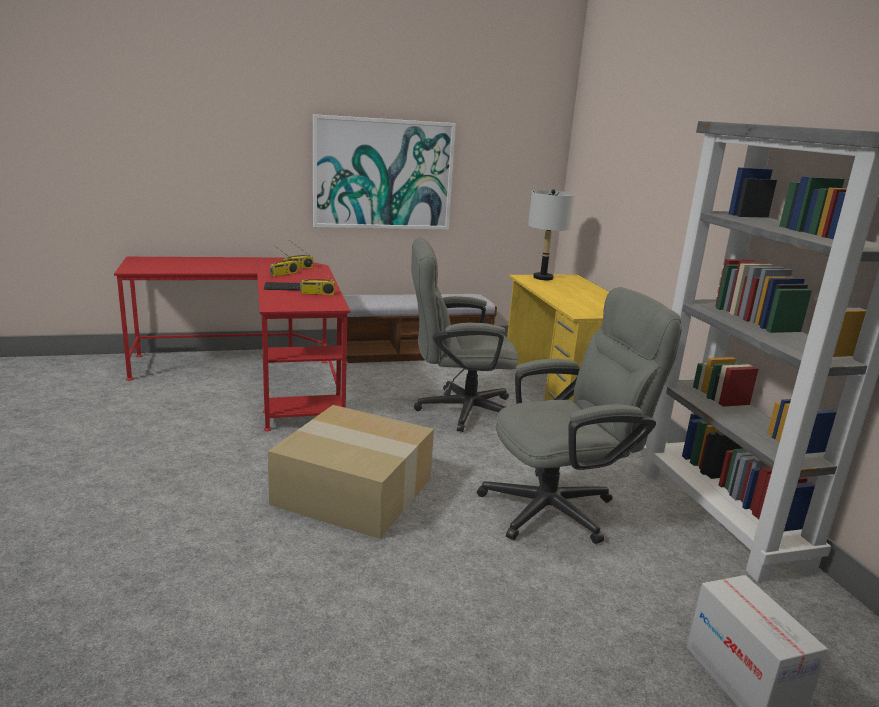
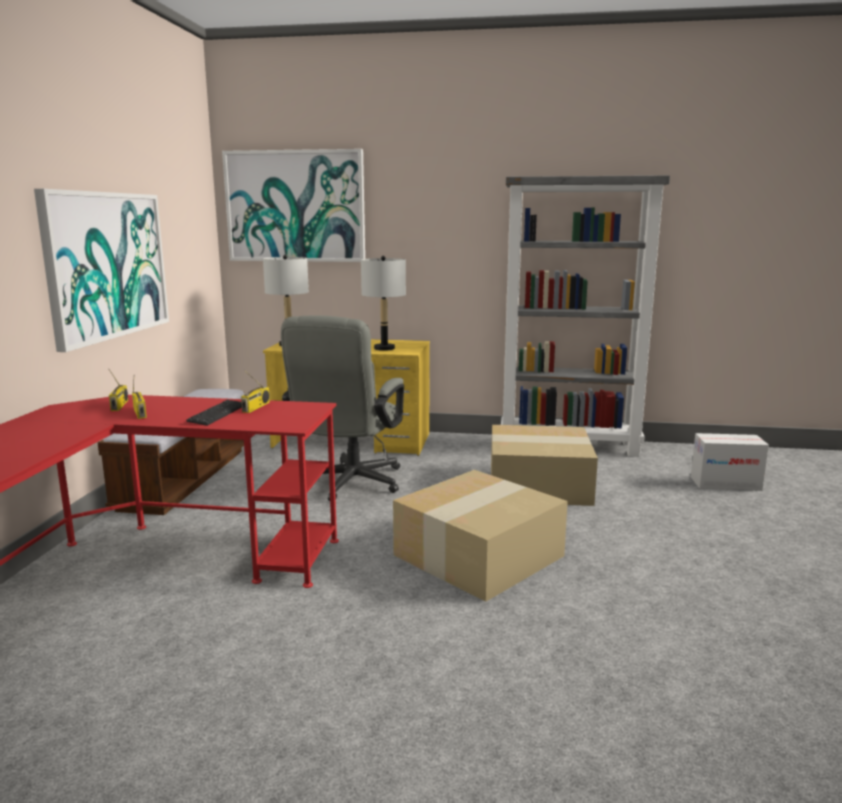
camera: 65 degrees left, 5 degrees down
(561, 507) = (540, 484): grey office chair -> cardboard box
(581, 305) = (384, 348): none -> grey table lamp
(607, 143) = (295, 206): none -> picture

